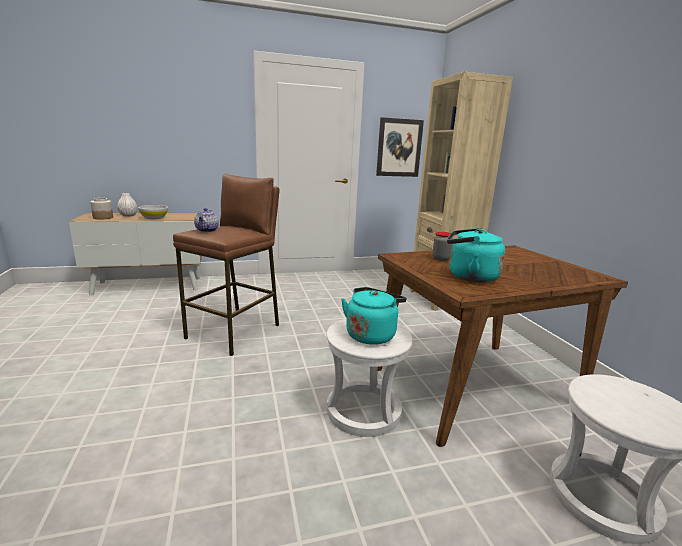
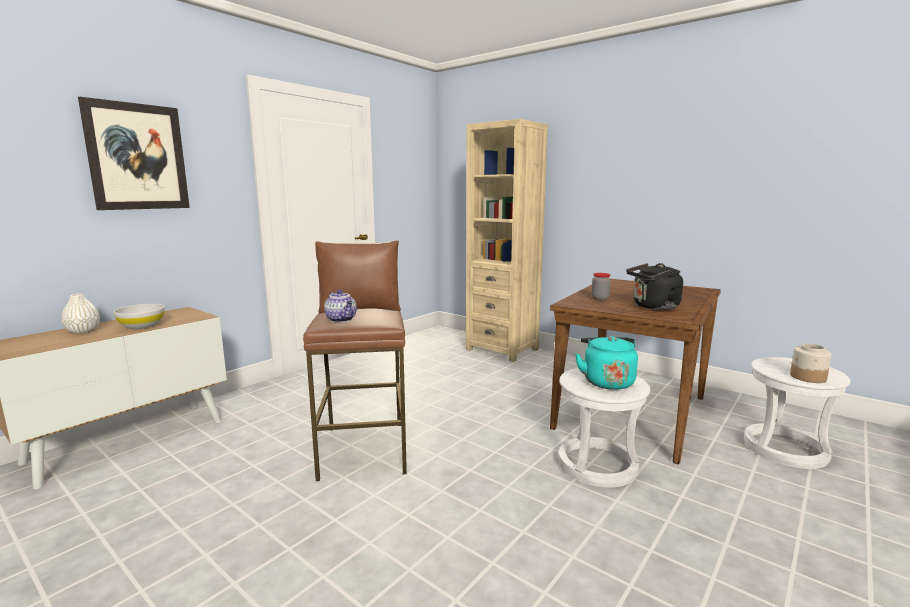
camera: 35 degrees left, 5 degrees down
(103, 217) = (45, 343): jar -> jar (807, 377)
(399, 148) = (409, 194): picture -> picture (137, 157)
(469, 276) = (653, 307): turquoise kettle -> black kettle

